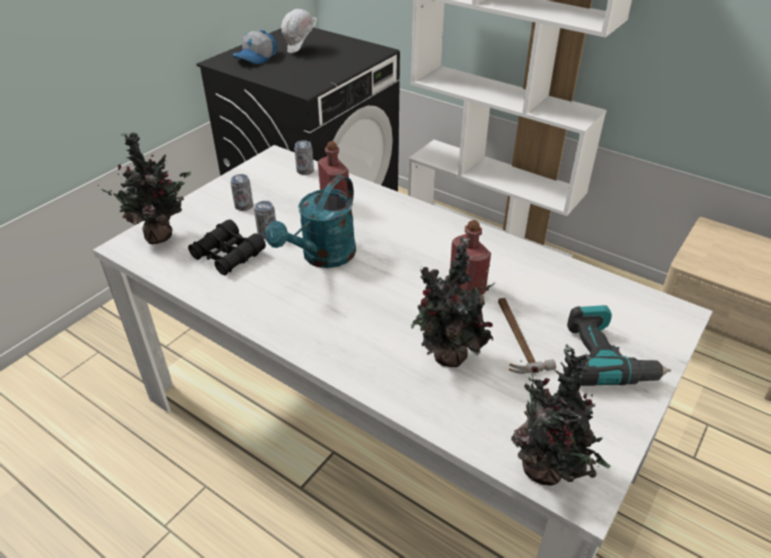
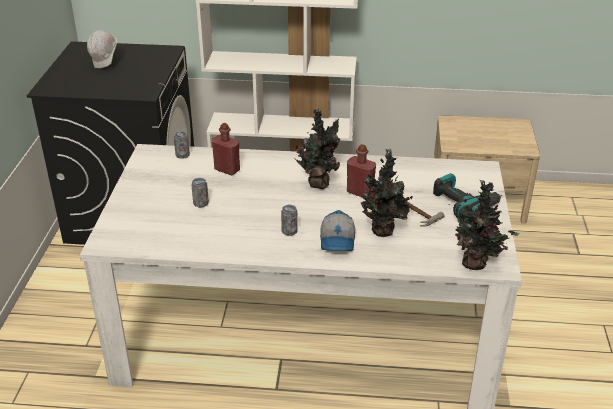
camera: 30 degrees left, 5 degrees down
(161, 235) = (122, 229): potted plant -> potted plant (319, 183)
(228, 255) = (187, 224): black binoculars -> none
(244, 206) = (163, 191): can -> can (289, 231)
(256, 58) = (75, 79): cap -> cap (338, 241)
(322, 257) = (254, 205): turquoise watering can -> none

